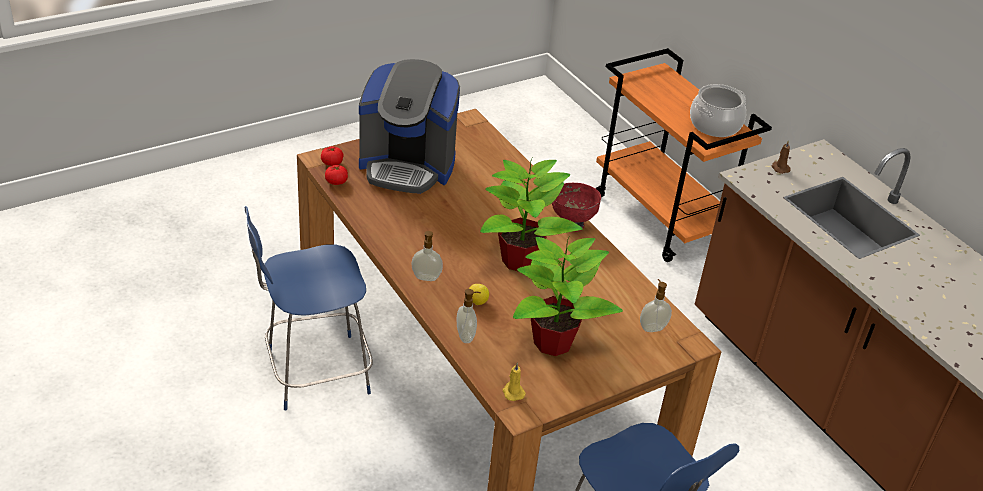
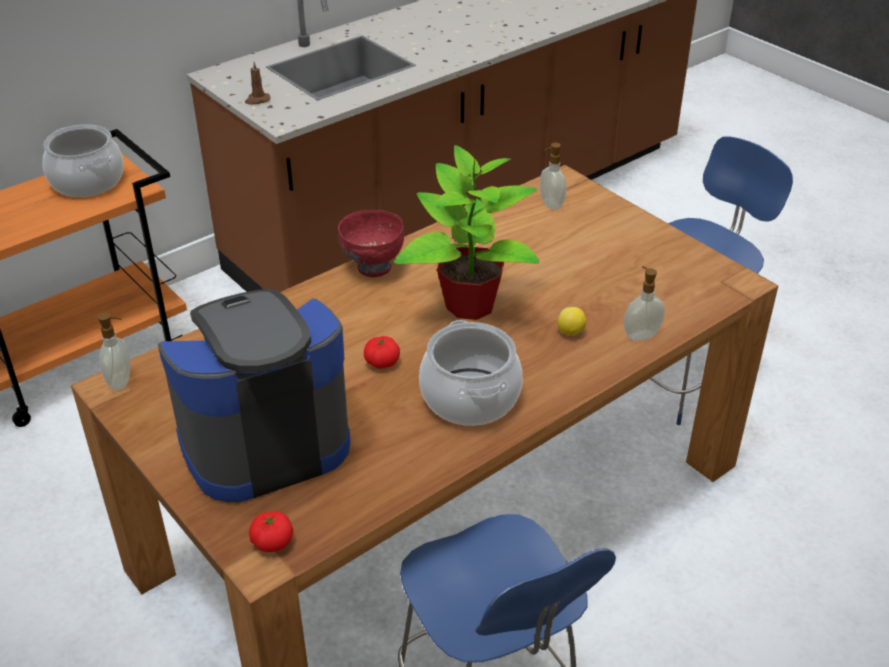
camera: 95 degrees left, 0 degrees up
(336, 181) = (330, 525): tomato -> tomato (382, 362)
(407, 166) = (264, 442): coffee machine -> coffee machine turned 120 degrees counterclockwise
(422, 244) = (469, 397): none -> cooking pot
(426, 278) = (544, 383): soap dispenser -> soap dispenser (121, 381)
(512, 392) = (714, 290): yellow candle -> none
(553, 342) = (612, 268): potted plant -> none

